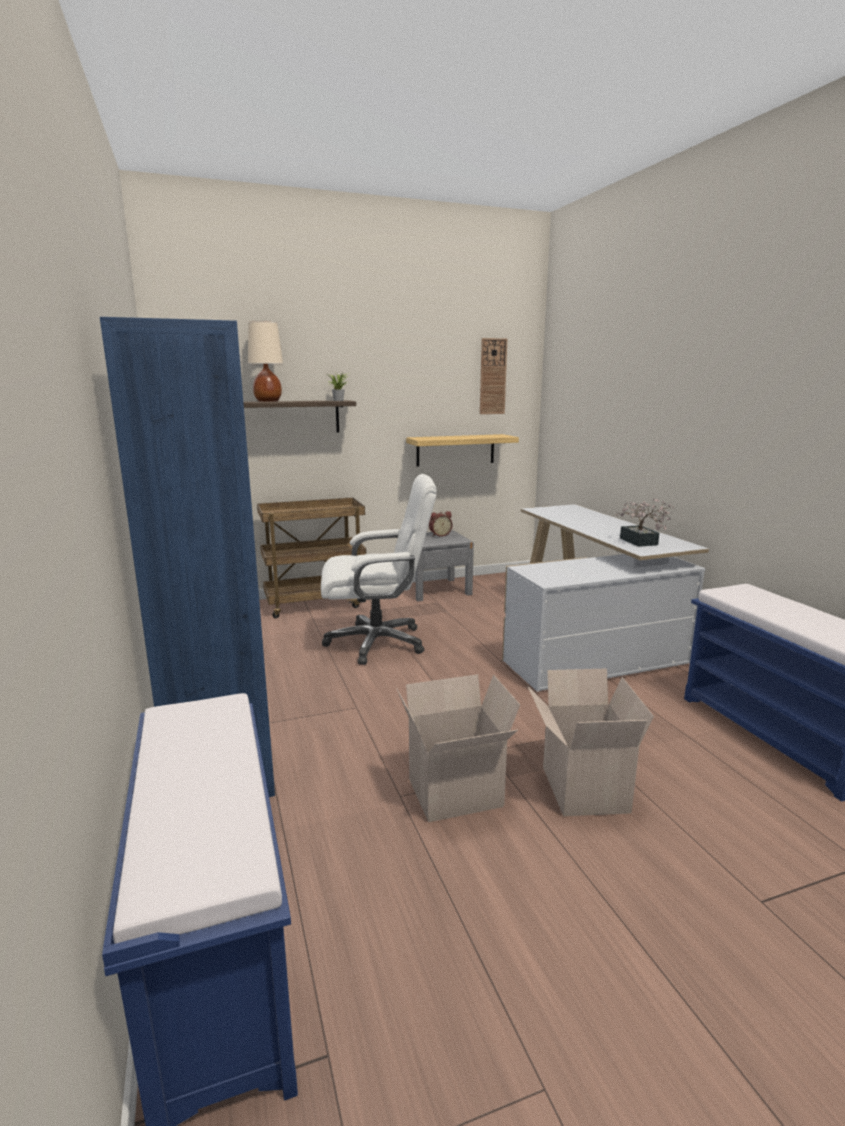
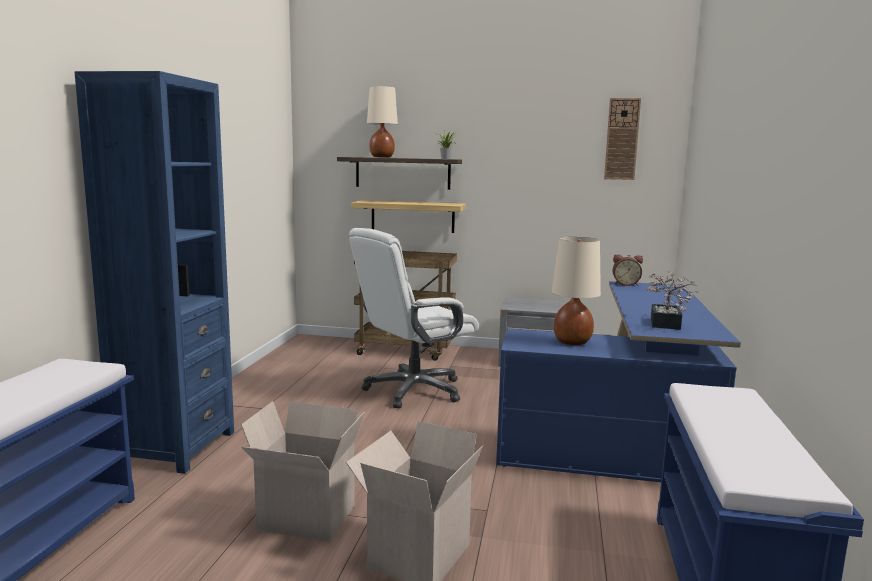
camera: 30 degrees right, 5 degrees down
(377, 642) = (413, 390): white office chair -> white office chair turned 120 degrees clockwise
(440, 535) = (542, 303): alarm clock -> alarm clock (625, 284)
(455, 450) = (573, 215): shelf -> shelf (412, 216)
(576, 570) = (571, 342): none -> beige table lamp
(585, 640) = (625, 436): white desk -> blue desk

